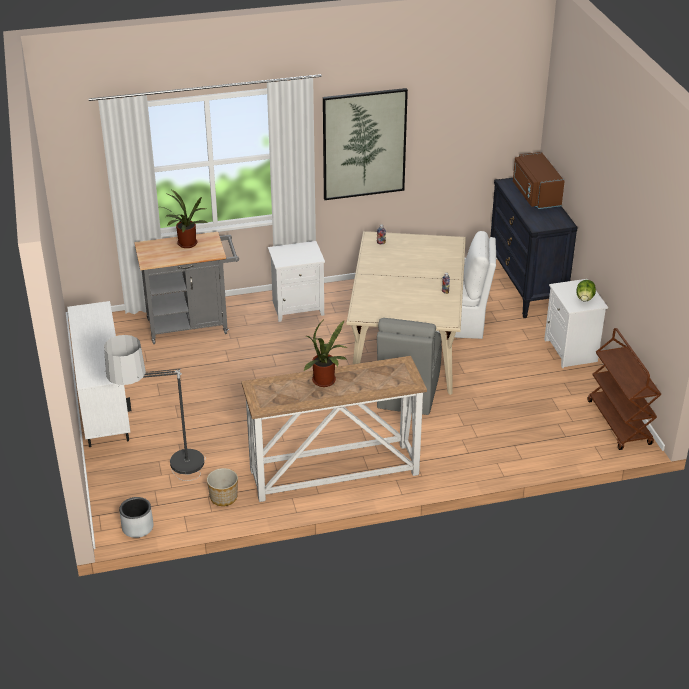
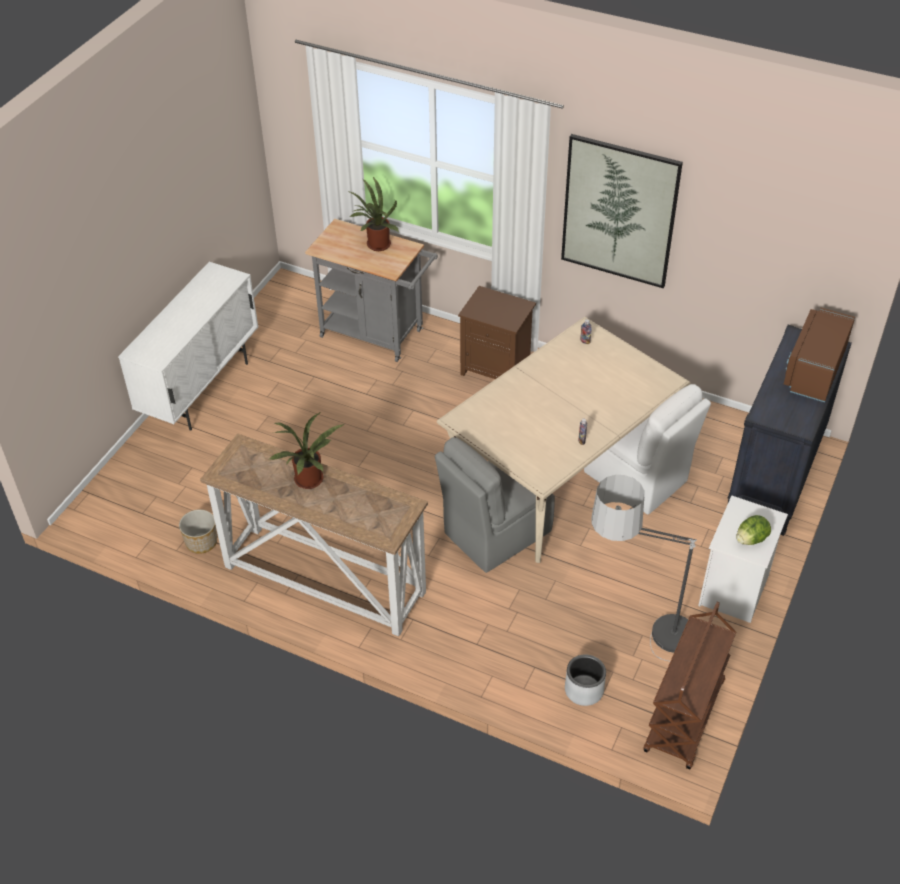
camera: 40 degrees right, 10 degrees up
(137, 527) = (102, 526): grey planter -> grey planter (583, 690)
(166, 478) = (178, 490): floor lamp -> floor lamp (638, 640)
(298, 307) = (497, 369): white nightstand -> brown nightstand

